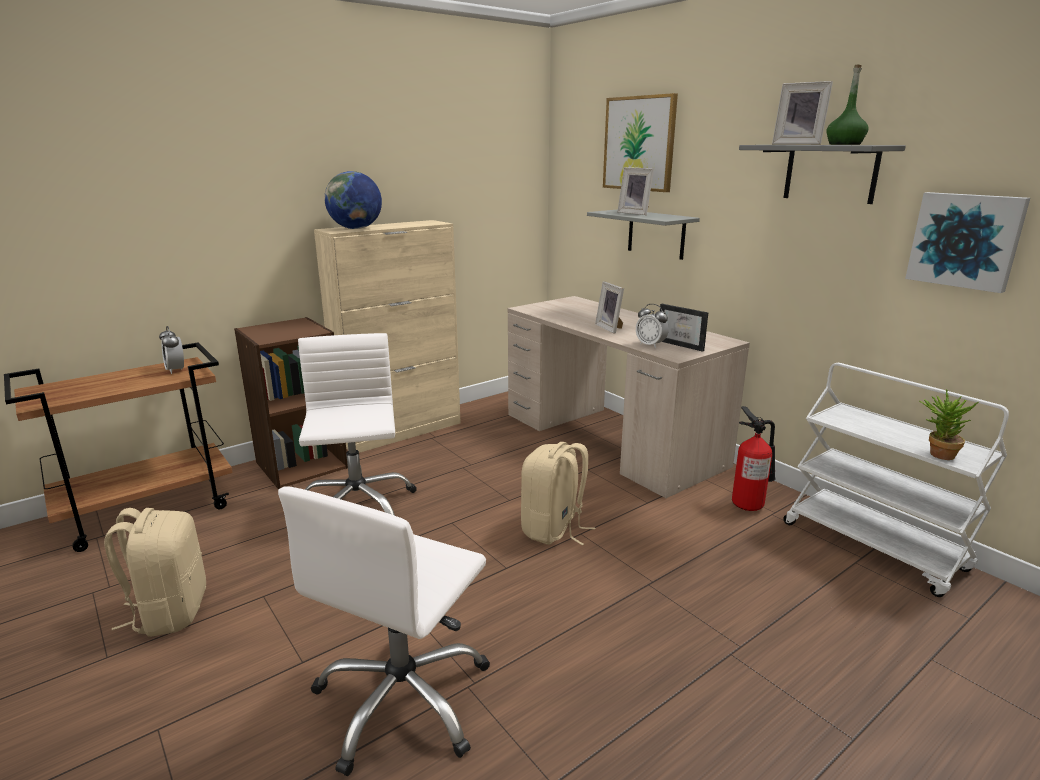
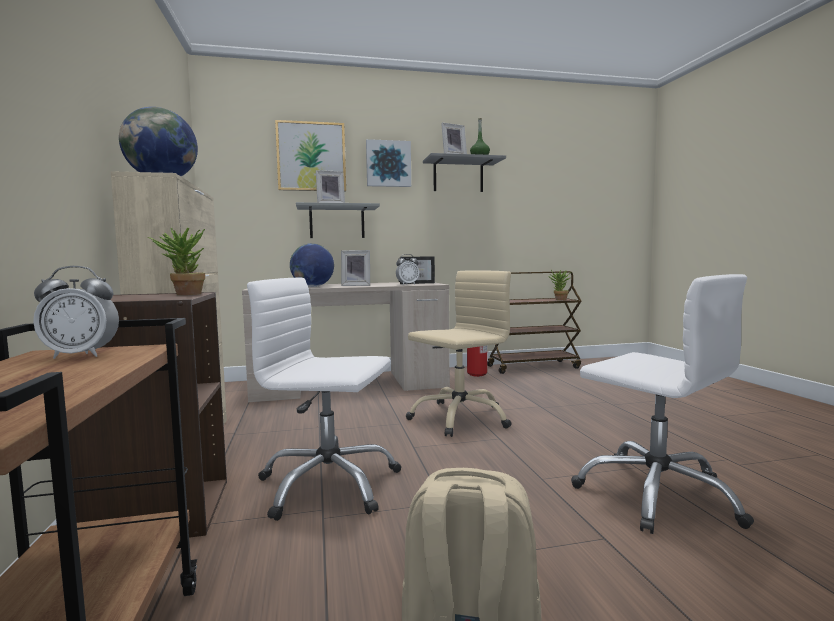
camera: 65 degrees left, 15 degrees down
(302, 332) = (183, 294): none -> potted plant
(554, 529) = (459, 417): beige backpack -> beige office chair
(572, 318) = (312, 286): none -> globe
(874, 547) = (533, 367): white cart -> brown cart
(965, 240) = (525, 206): picture -> picture (388, 164)

